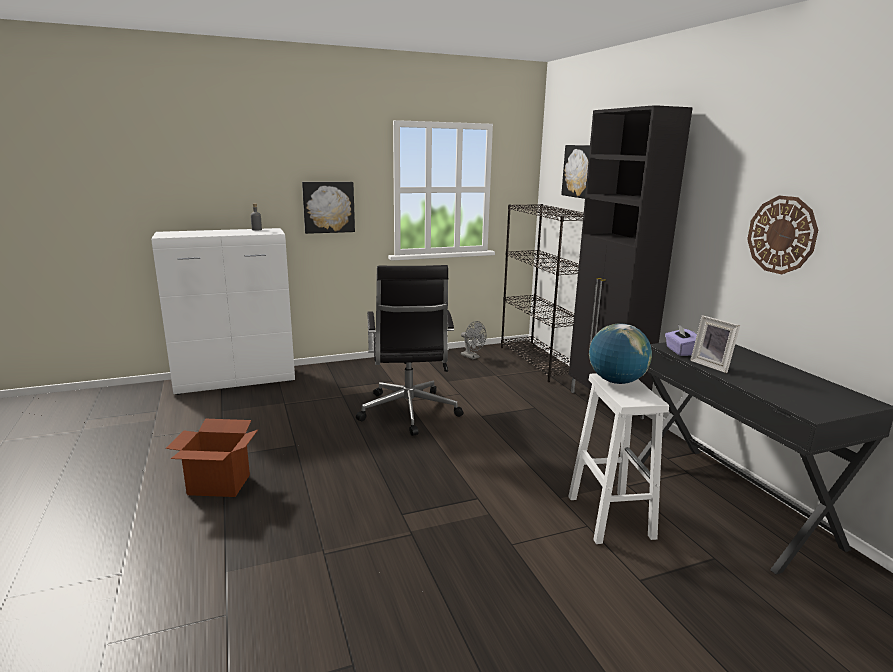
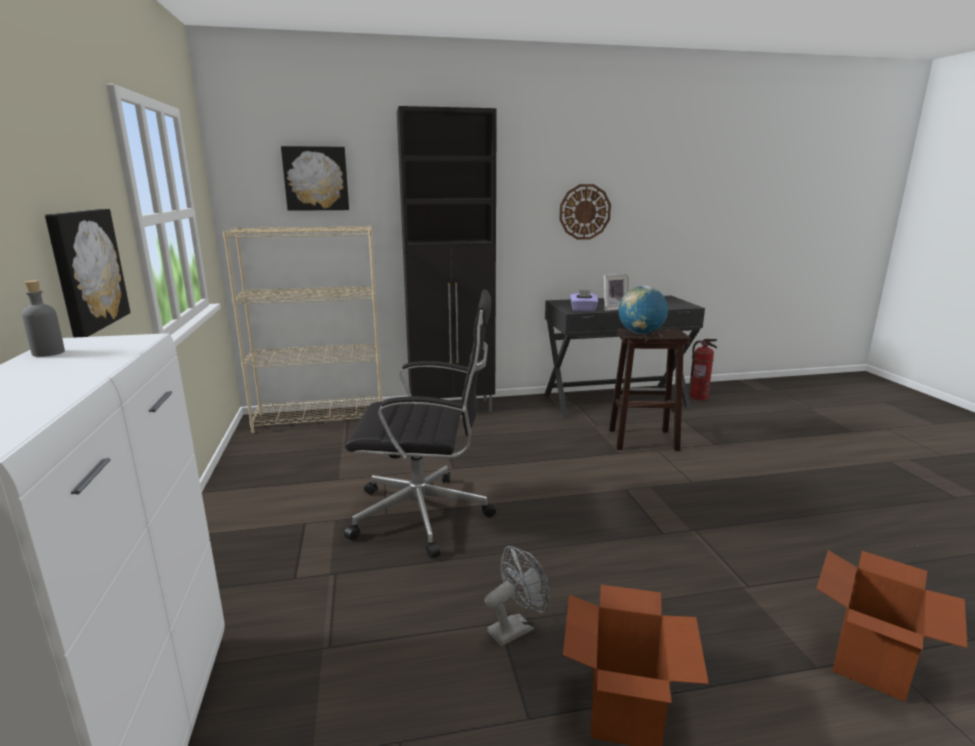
camera: 80 degrees left, 0 degrees up
(221, 606) = (871, 662): none -> cardboard box
(472, 357) = (266, 454): grey fan -> grey fan (516, 627)
(540, 361) = (321, 418): black bookcase -> beige bookcase
(609, 516) = (641, 440): white stool -> brown stool
(845, 591) = (699, 397): none -> fire extinguisher

